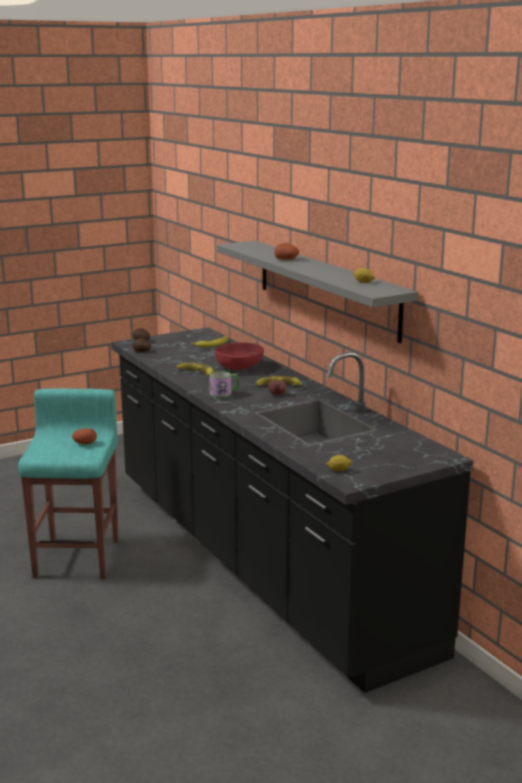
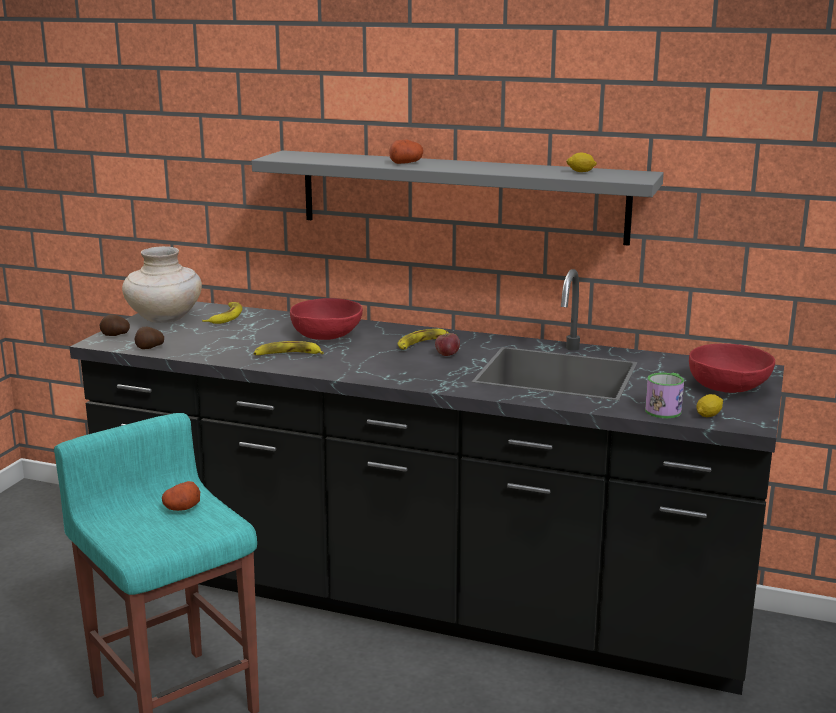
camera: 40 degrees left, 0 degrees up
(181, 338) = (164, 319): none -> beige vase
(224, 394) = (386, 370): mug -> mug (665, 409)
(396, 460) = (729, 387): none -> red bowl

